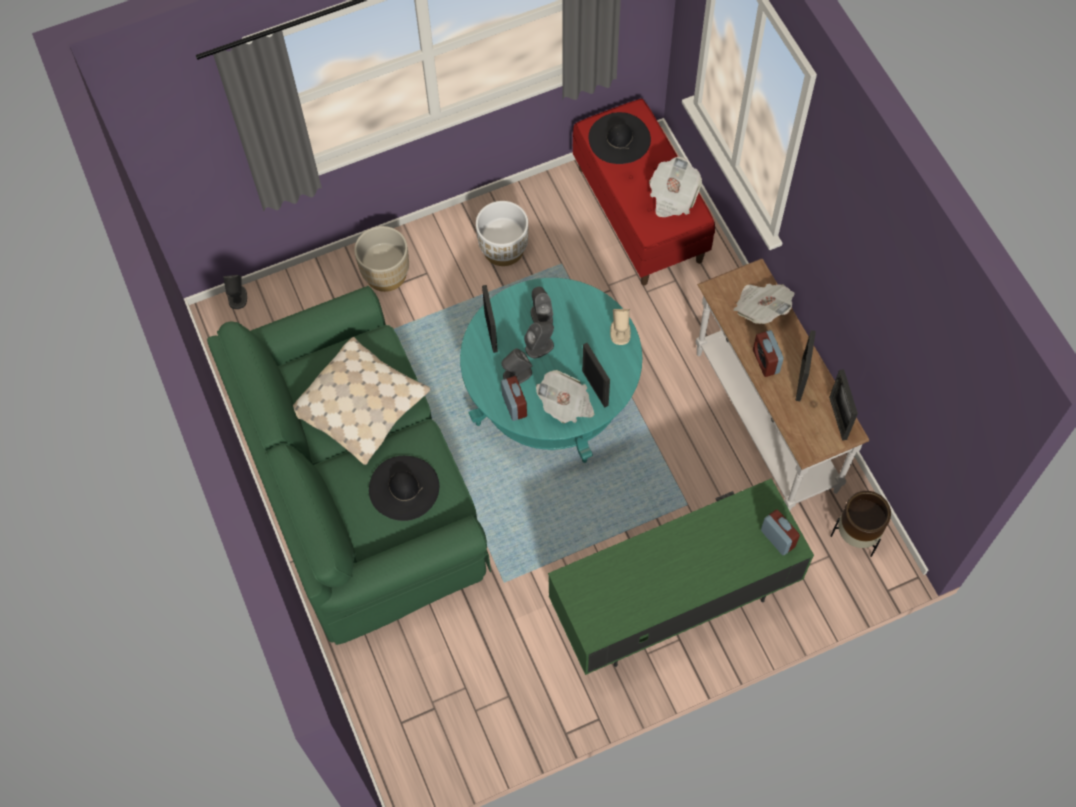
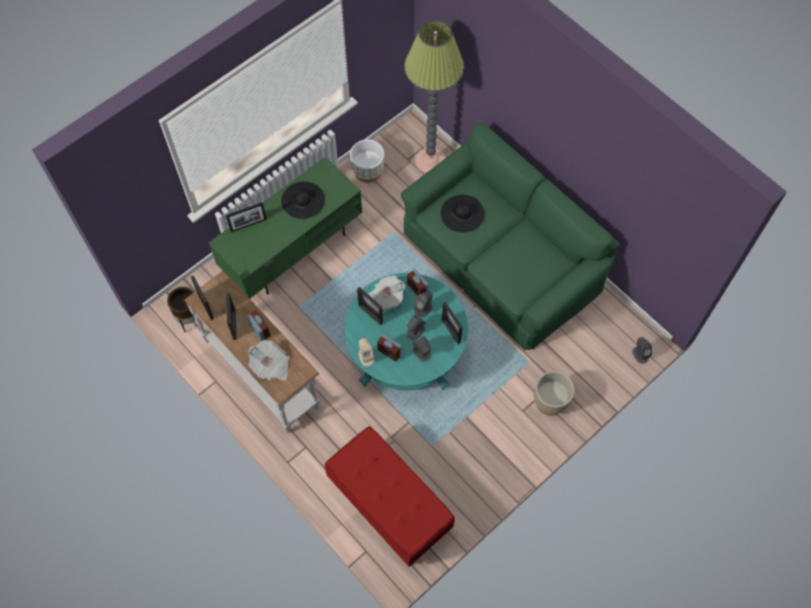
camera: 160 degrees right, 0 degrees up
(361, 407) = (509, 252): beige pillow -> none
(398, 692) = (430, 161): none -> floor lamp
(503, 249) = (477, 446): white planter -> white planter (368, 171)
(619, 138) = (415, 512): black hat -> black hat (303, 200)
(672, 197) = (360, 473): newspaper -> none
(743, 565) = (248, 225): none -> picture frame
(777, 538) = (231, 245): alarm clock -> alarm clock (389, 352)

